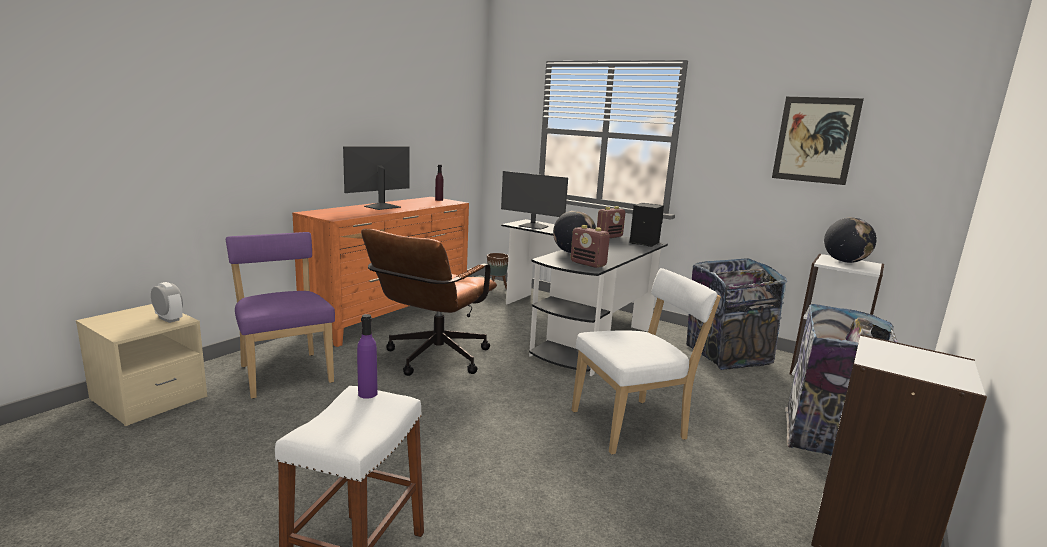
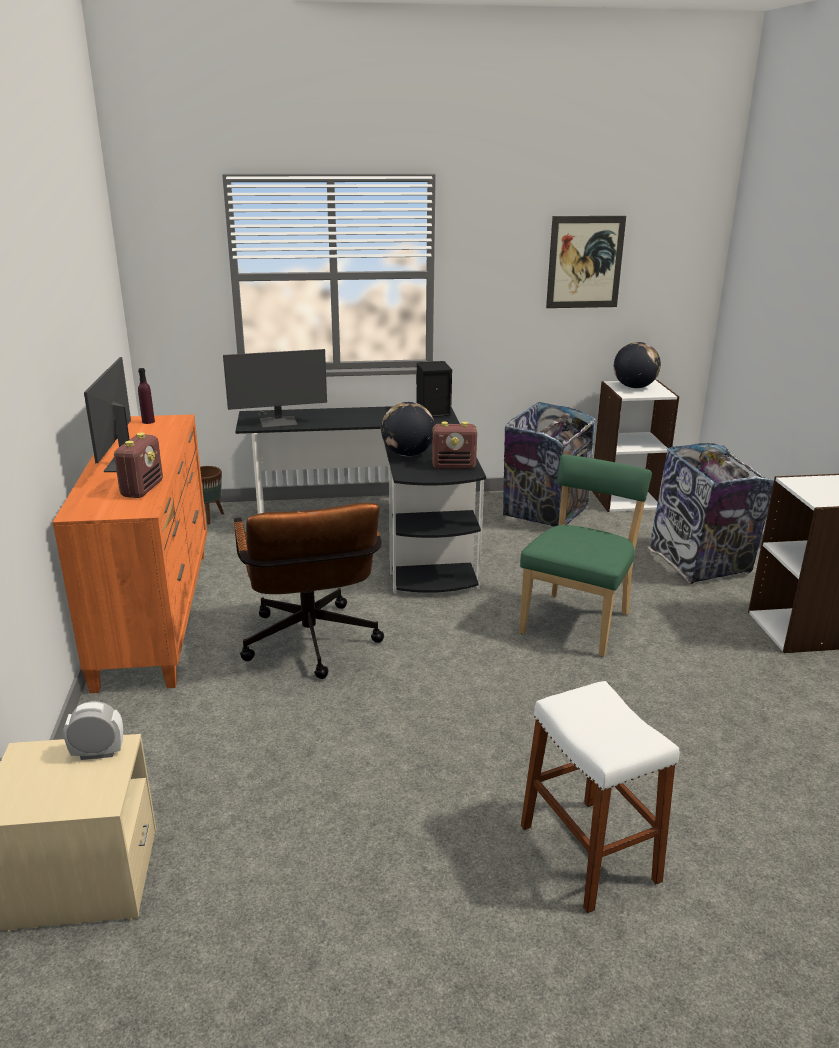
camera: 40 degrees left, 10 degrees up
(285, 372) = (181, 750): purple chair -> none
(367, 394) = (575, 698): purple bottle -> none
(609, 237) = (385, 413): radio -> radio (142, 489)
(633, 425) = (578, 621): white chair -> green chair

